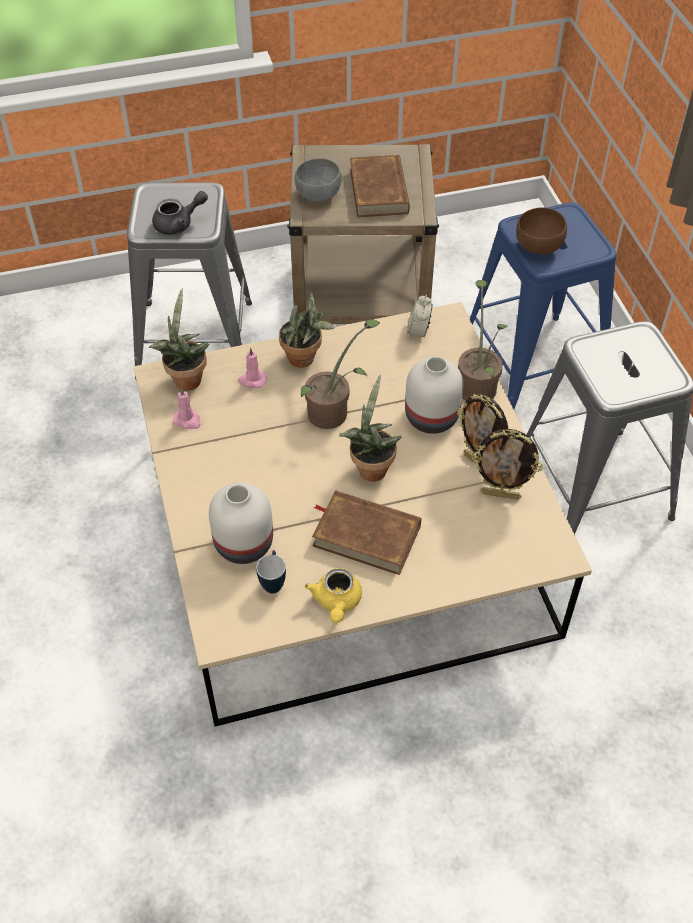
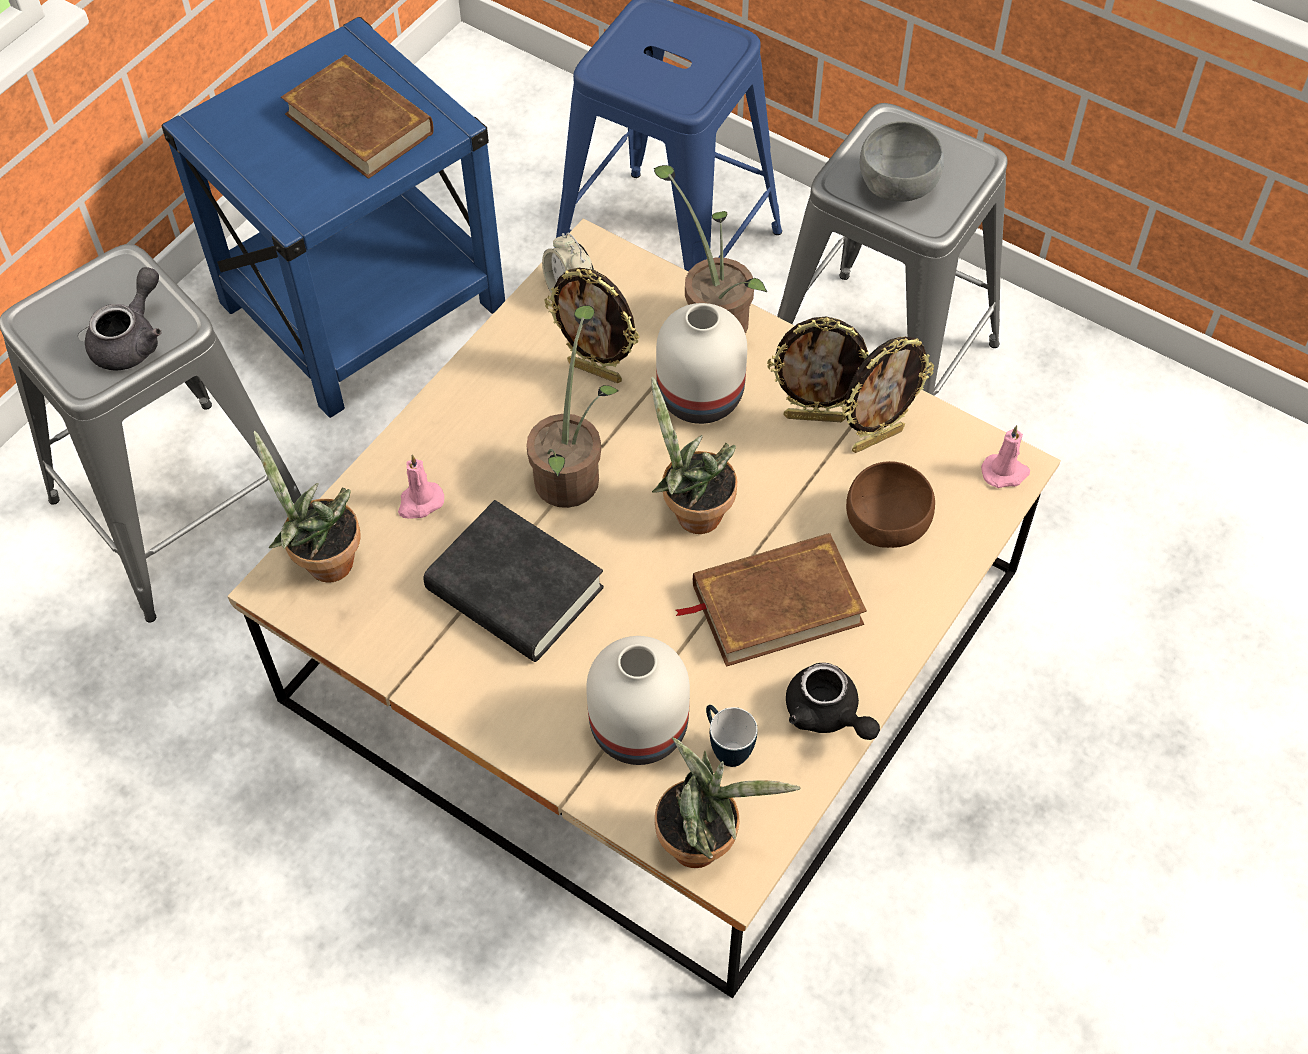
camera: 40 degrees left, 5 degrees up
(188, 420) = (390, 618): pink candle -> pink candle (1005, 472)
(253, 445) = (515, 589): none -> black book
(305, 359) = (461, 426): potted plant -> potted plant (703, 841)
(318, 195) = (280, 178): grey bowl -> grey bowl (898, 186)
(336, 602) = (827, 715): yellow teapot -> black teapot
(362, 301) = (364, 304): beige side table -> blue side table
(393, 374) = (596, 371): none -> picture frame
(538, 246) = (658, 81): brown bowl -> brown bowl (887, 526)

